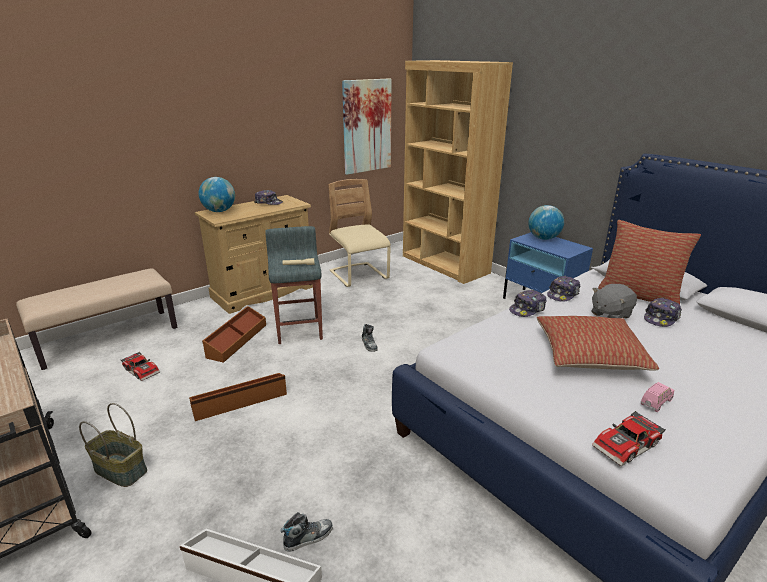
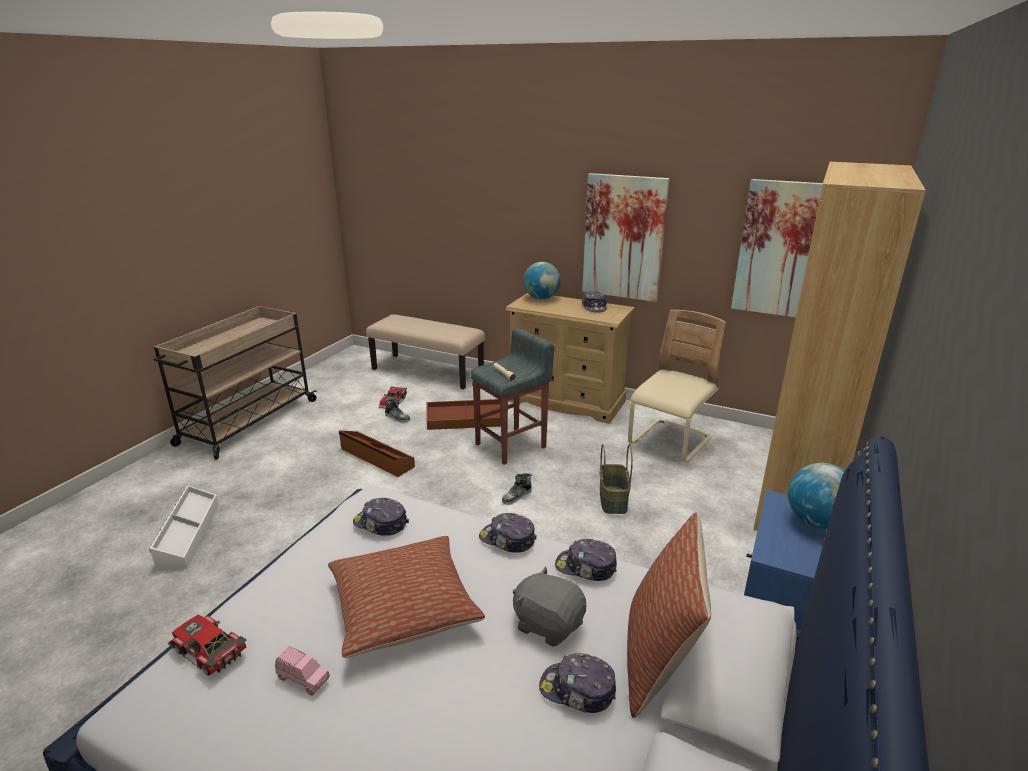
camera: 65 degrees right, 0 degrees up
(121, 469) = (278, 444): basket -> basket (613, 500)
(267, 140) = (623, 238): none -> picture
(308, 537) = (225, 548): shoe -> shoe (397, 417)
(490, 348) = (380, 524): none -> cap

